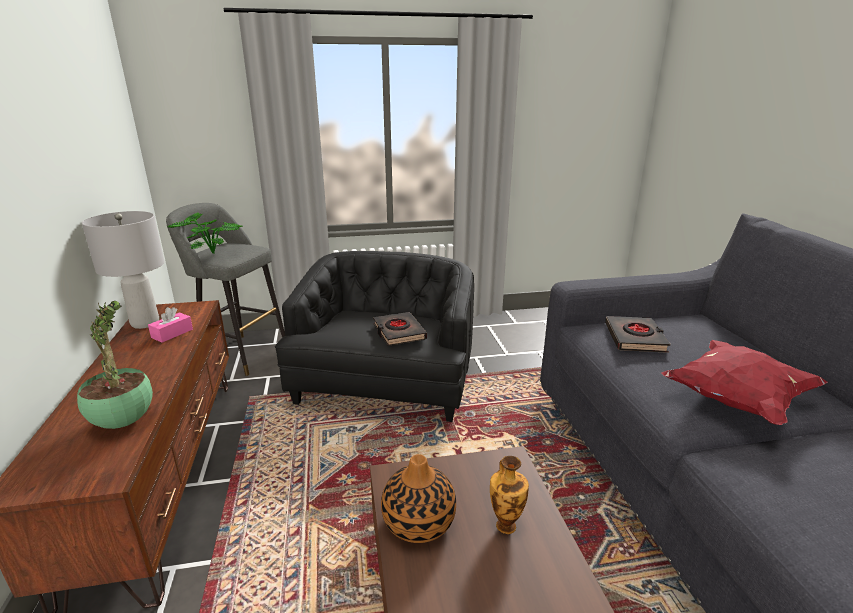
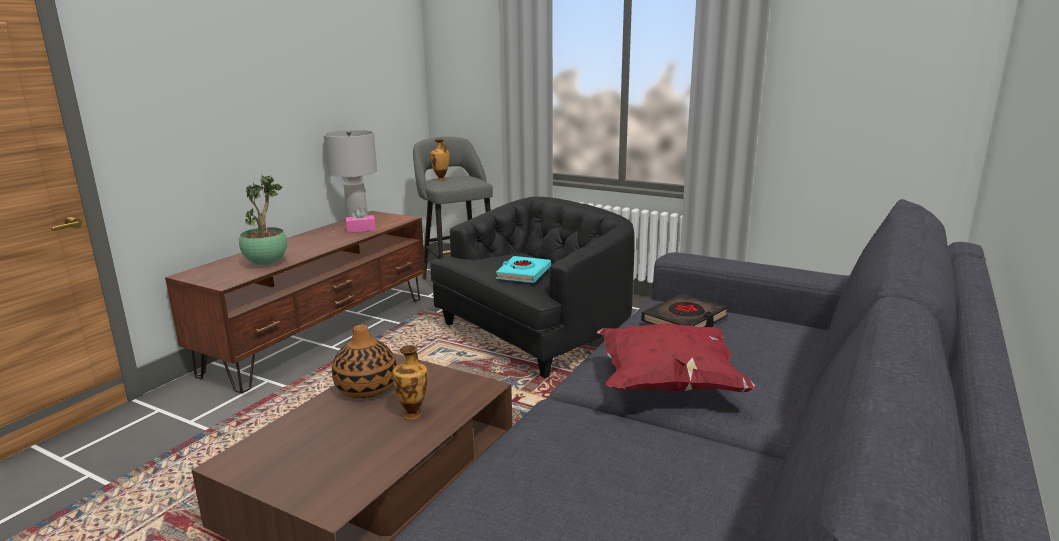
camera: 40 degrees right, 5 degrees down
(212, 253) = (441, 179): potted plant -> vase
(399, 332) = (523, 273): black book -> turquoise book

